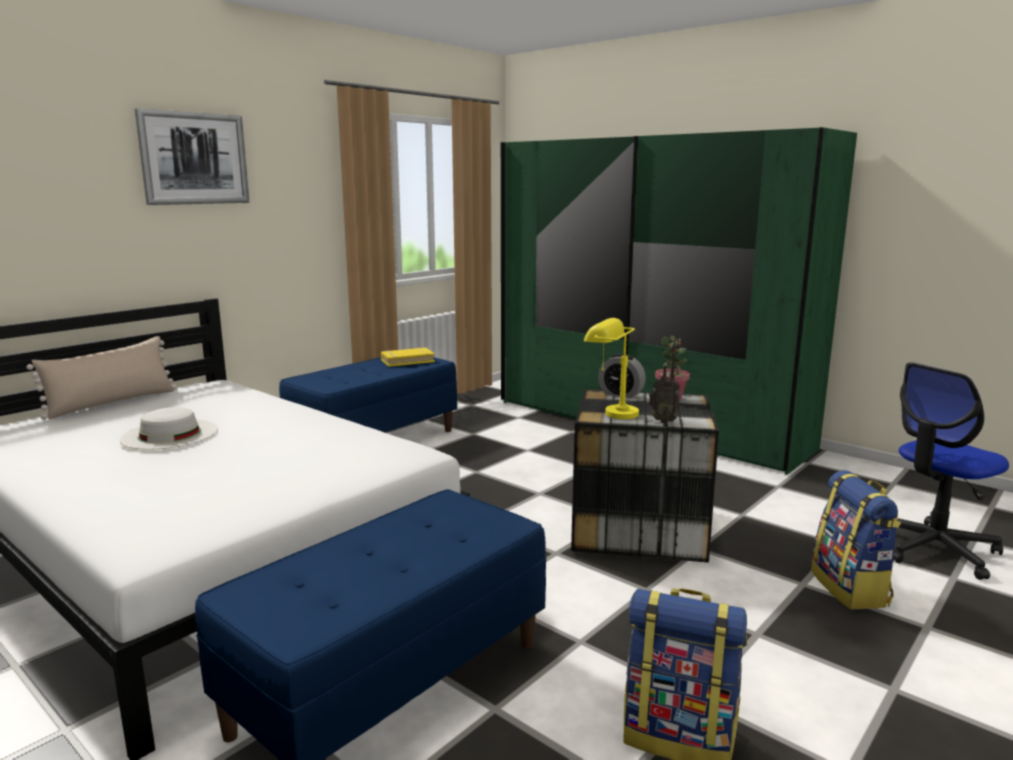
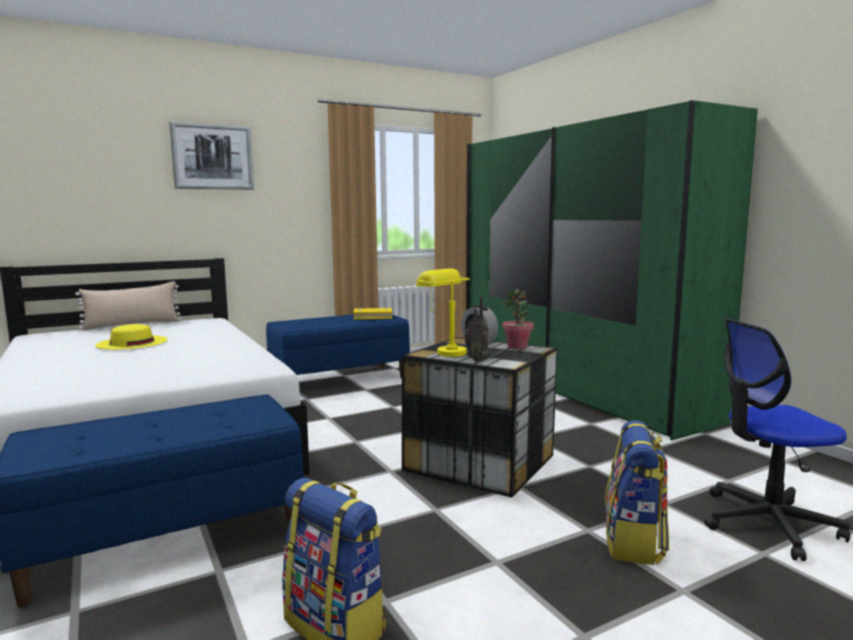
camera: 20 degrees right, 5 degrees down
(169, 434) = (132, 342): white hat -> yellow hat

